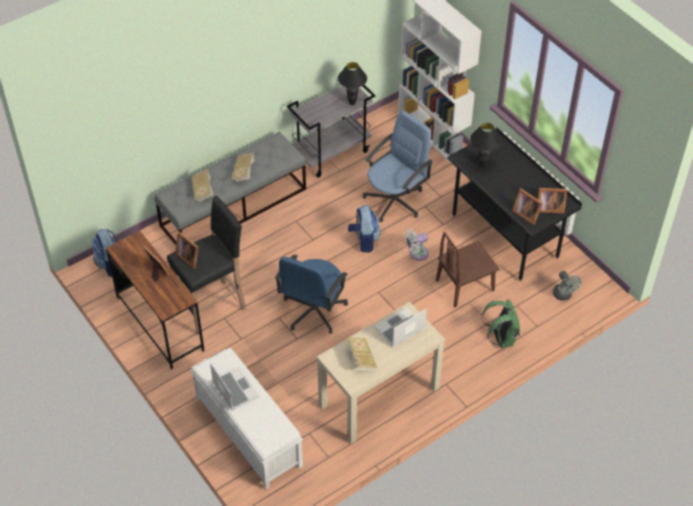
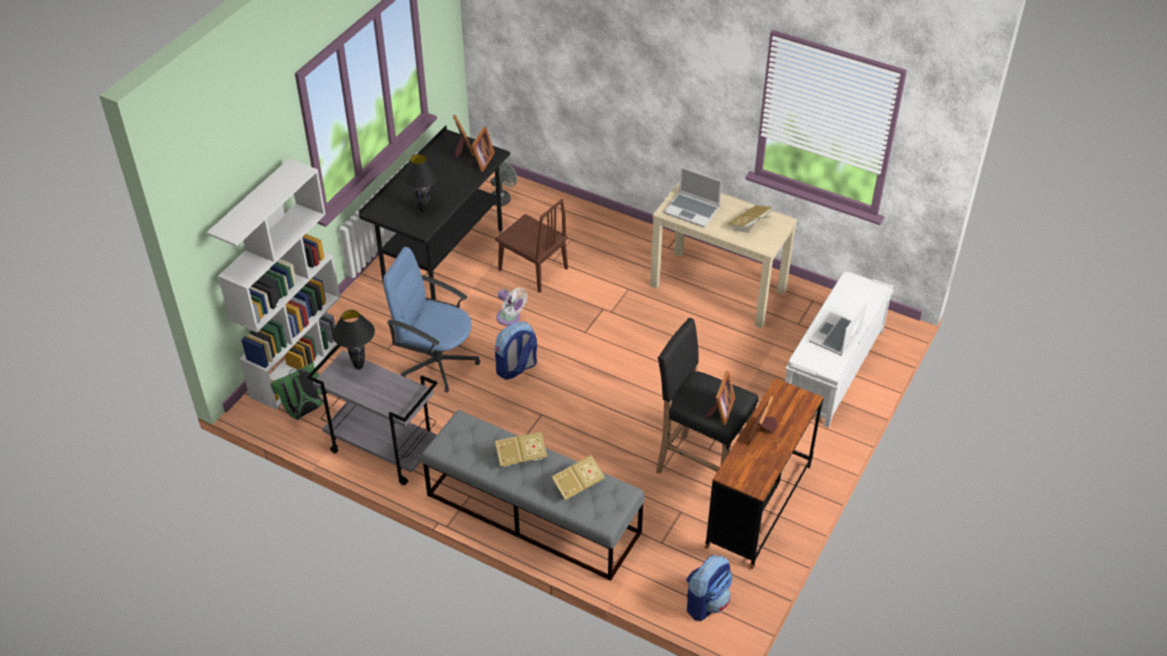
camera: 115 degrees left, 5 degrees down
(313, 311) = (646, 375): blue office chair -> none
(501, 338) = (585, 226): green backpack -> green backpack (304, 411)

